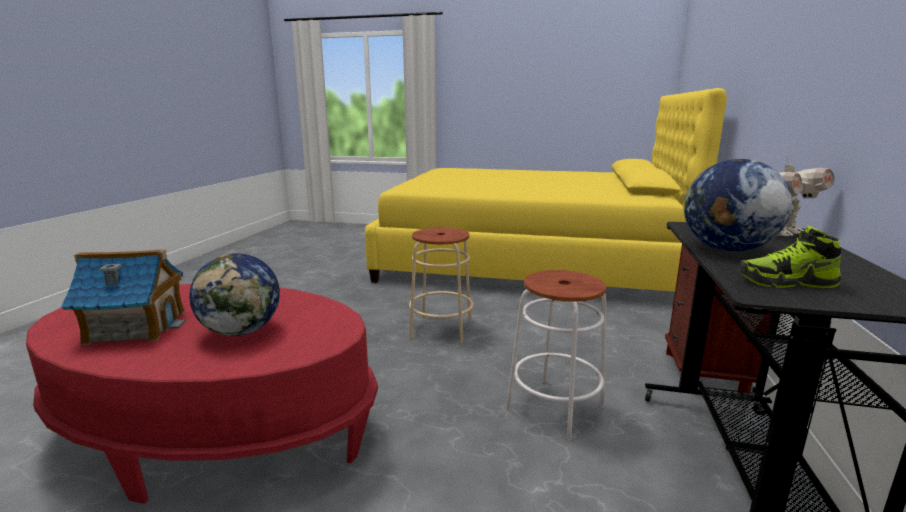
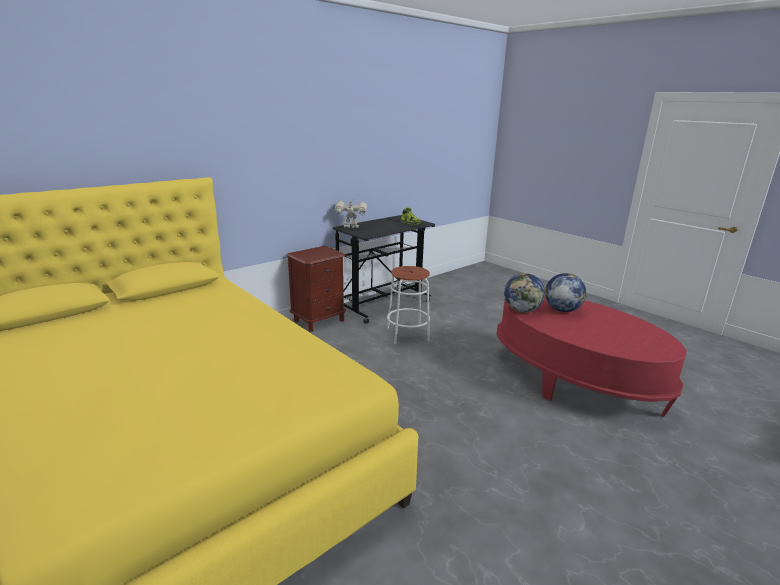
camera: 145 degrees left, 5 degrees up
(136, 327) = (618, 326): toy house -> none
(441, 329) = (407, 395): beige stool -> none
(726, 249) = (392, 228): globe -> globe (522, 310)

